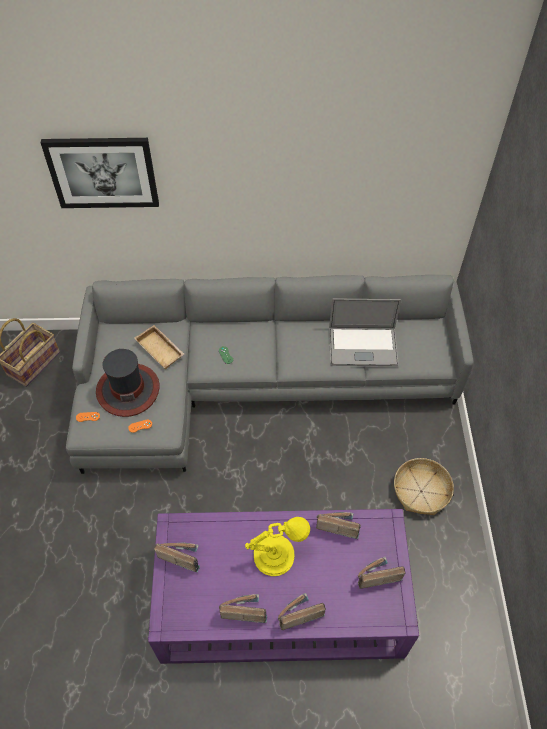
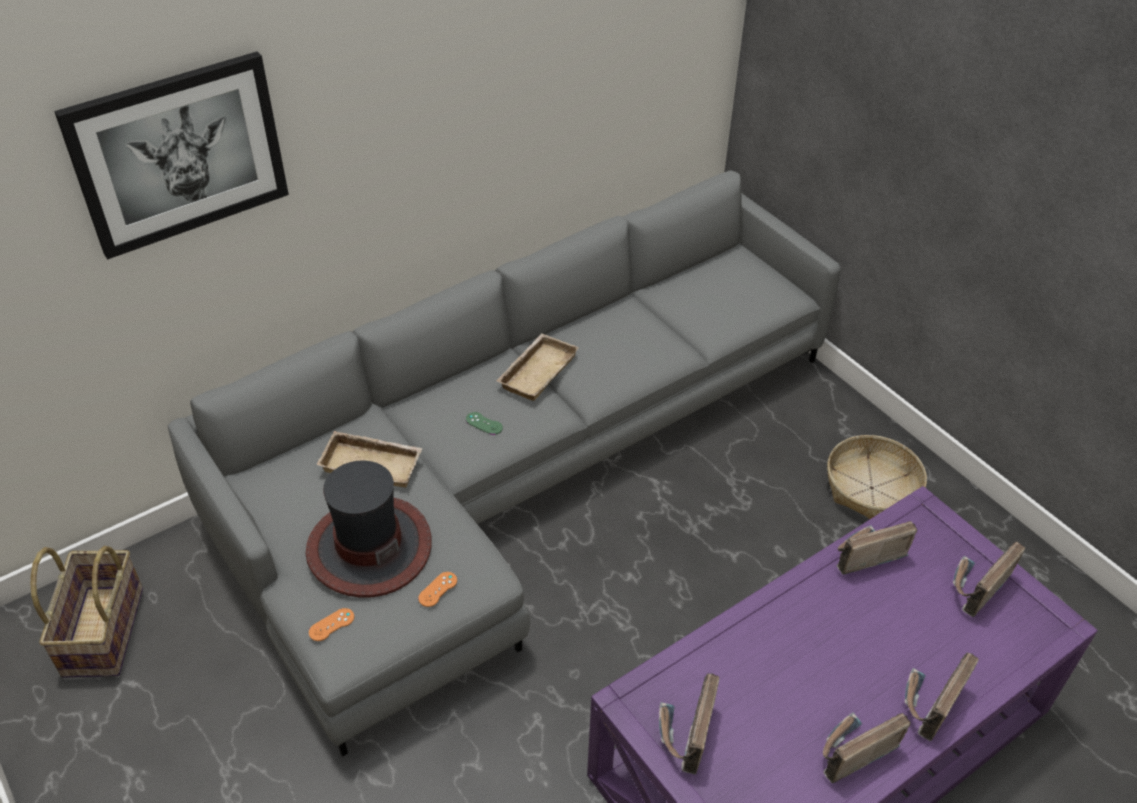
camera: 35 degrees left, 10 degrees down
(180, 556) = (684, 735): radio -> radio turned 60 degrees counterclockwise
(272, 339) = (536, 370): none -> beige tray
(277, 555) = (824, 644): yellow table lamp -> none
(362, 346) = (672, 321): laptop -> none

